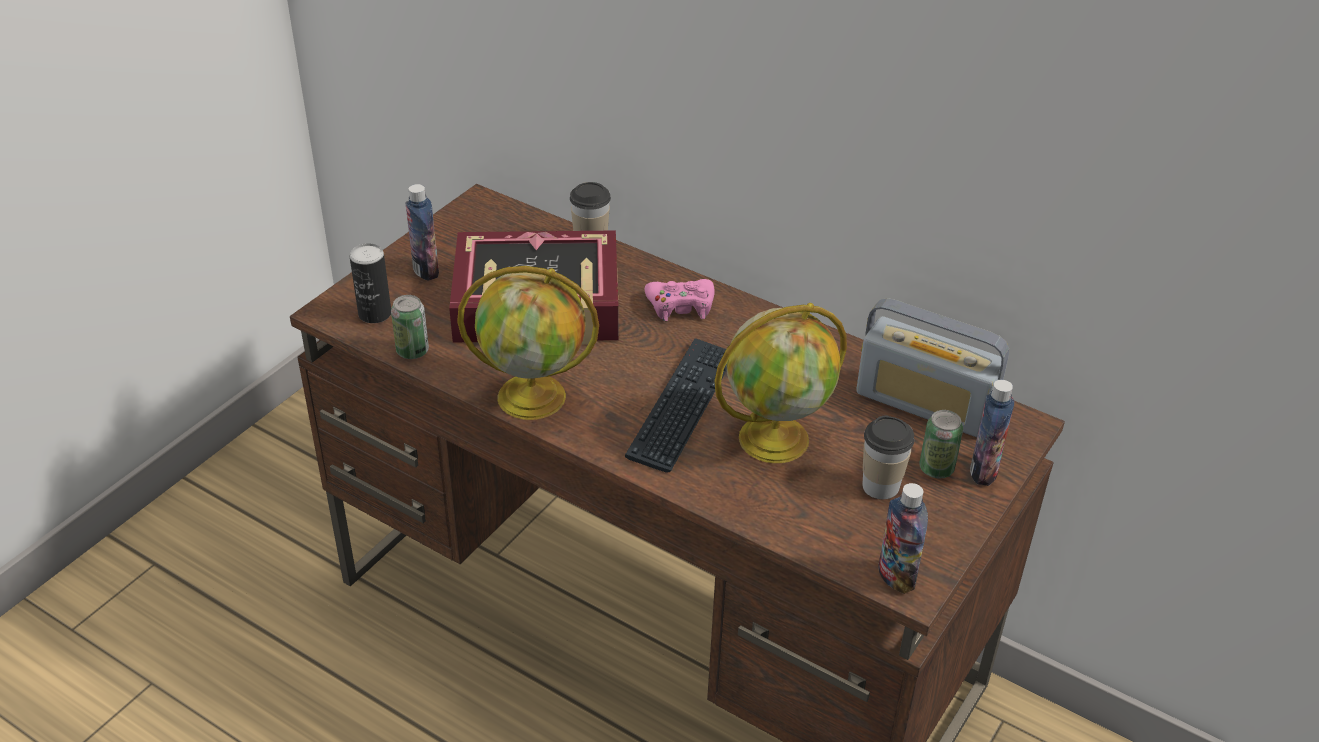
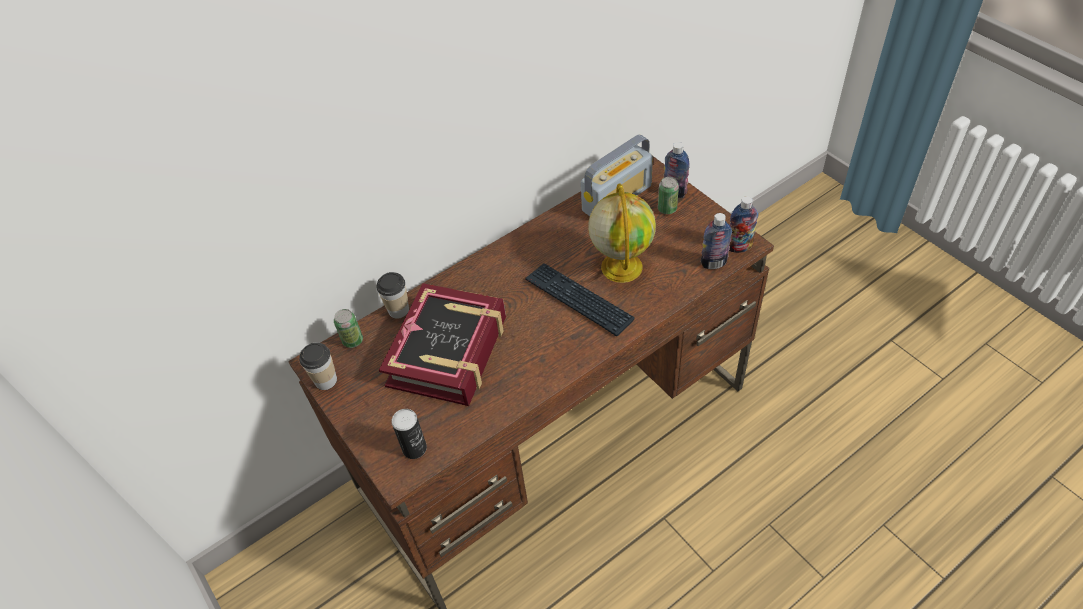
camera: 65 degrees left, 10 degrees up
(412, 351) = (467, 431): can -> can (353, 340)
(425, 270) = (379, 409): bottle -> bottle (713, 263)
(534, 396) = (541, 371): globe -> none
(681, 306) = (486, 279): pink game controller -> none
(880, 486) = (673, 234): cup -> cup (326, 380)

